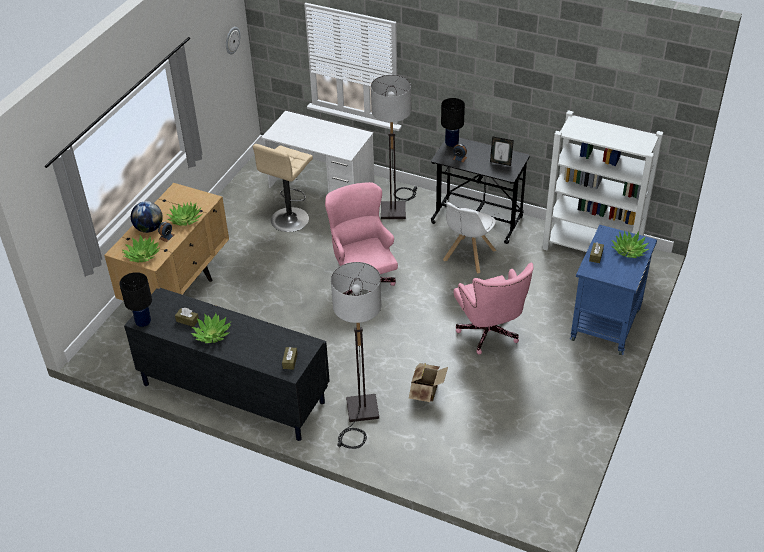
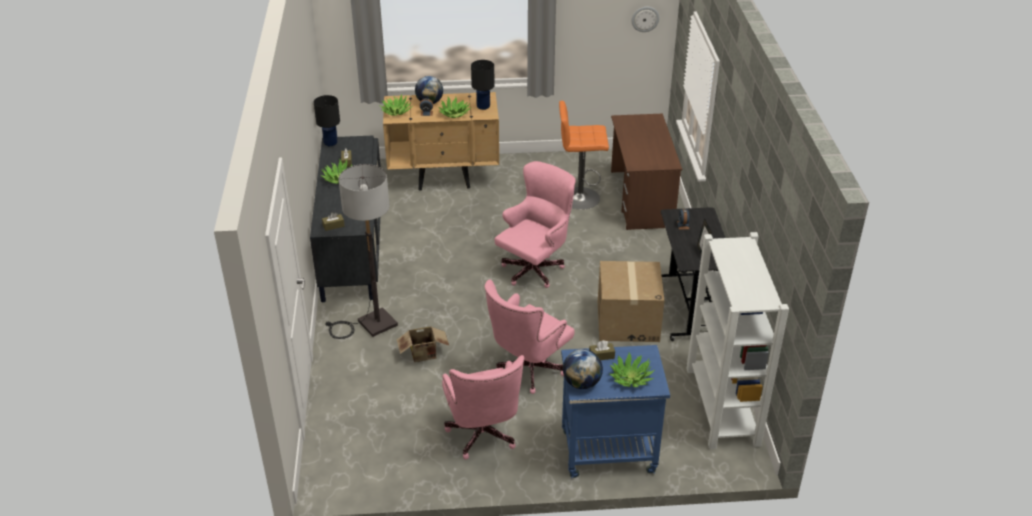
camera: 60 degrees right, 5 degrees down
(289, 220) = (579, 198): beige stool -> orange stool
(321, 187) = (641, 199): white desk -> brown desk
(396, 206) = (657, 251): floor lamp -> none
(452, 144) = (701, 213): black table lamp -> black table lamp (483, 107)
(468, 257) = (627, 321): white chair -> cardboard box
(549, 389) = (483, 437): none -> pink office chair
(621, 277) = (581, 383): none -> globe

